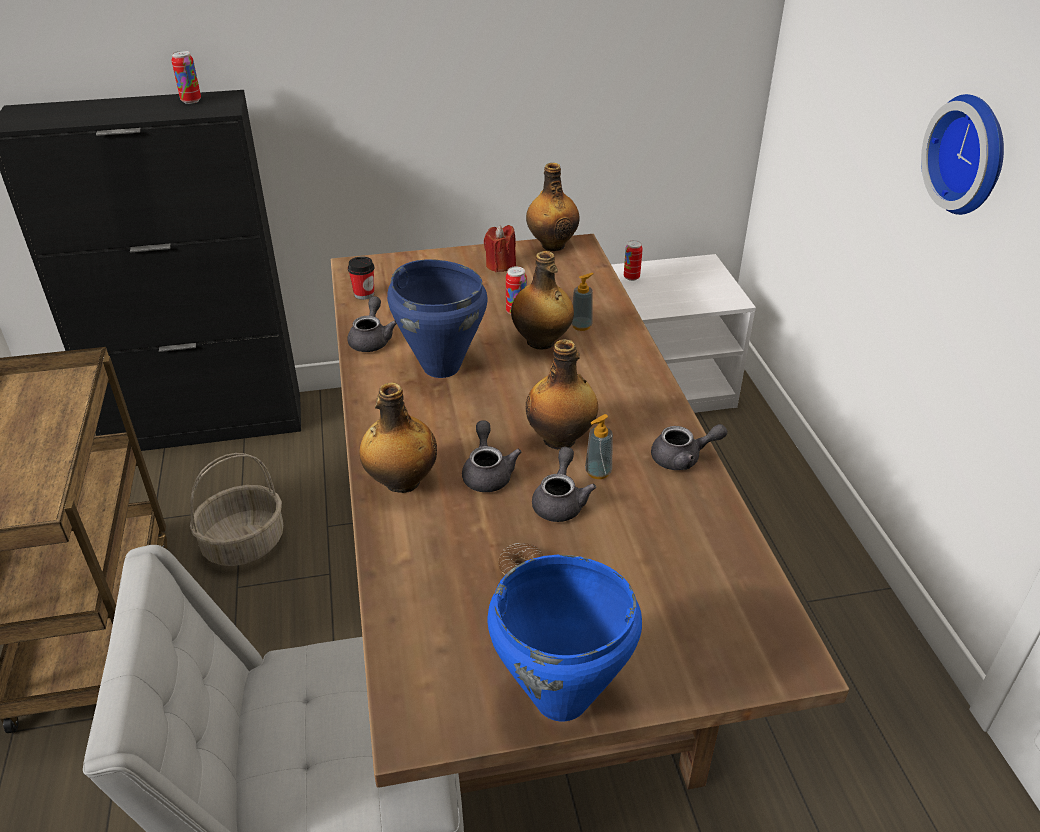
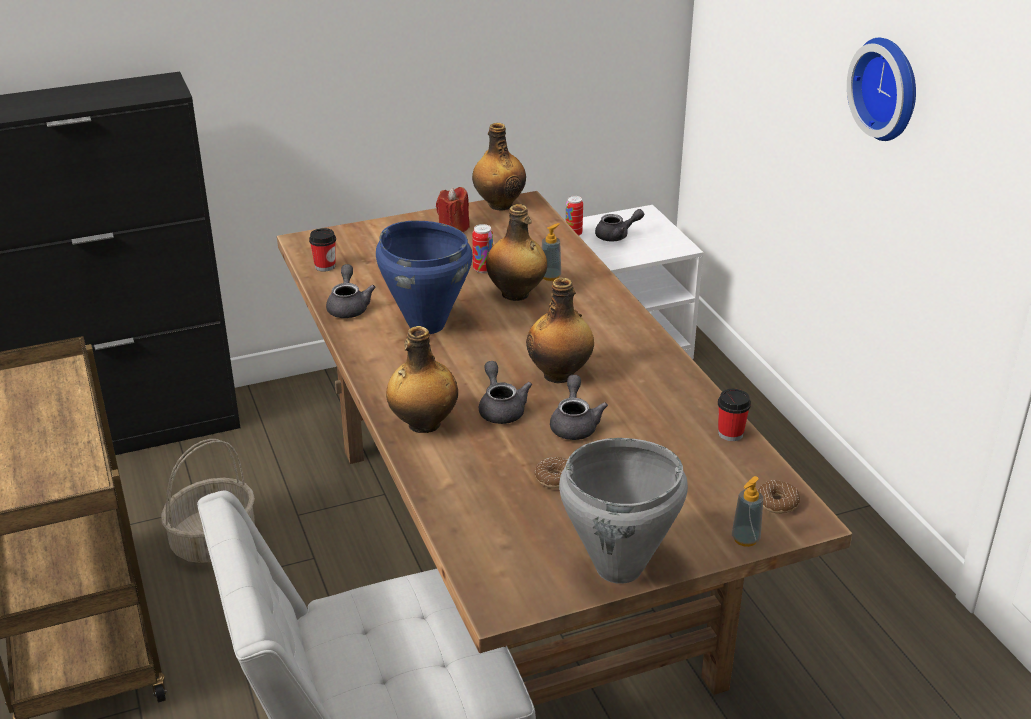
camera: 10 degrees left, 5 degrees down
(191, 101) = (132, 86): can -> none
(562, 699) = (619, 568): blue cooking pot -> grey cooking pot
(598, 472) = (601, 397): soap dispenser -> soap dispenser (745, 539)
(683, 458) = (675, 379): grey teapot -> grey teapot (617, 236)
(730, 534) = (730, 433): none -> cup
(766, 634) = (777, 503): none -> donut

